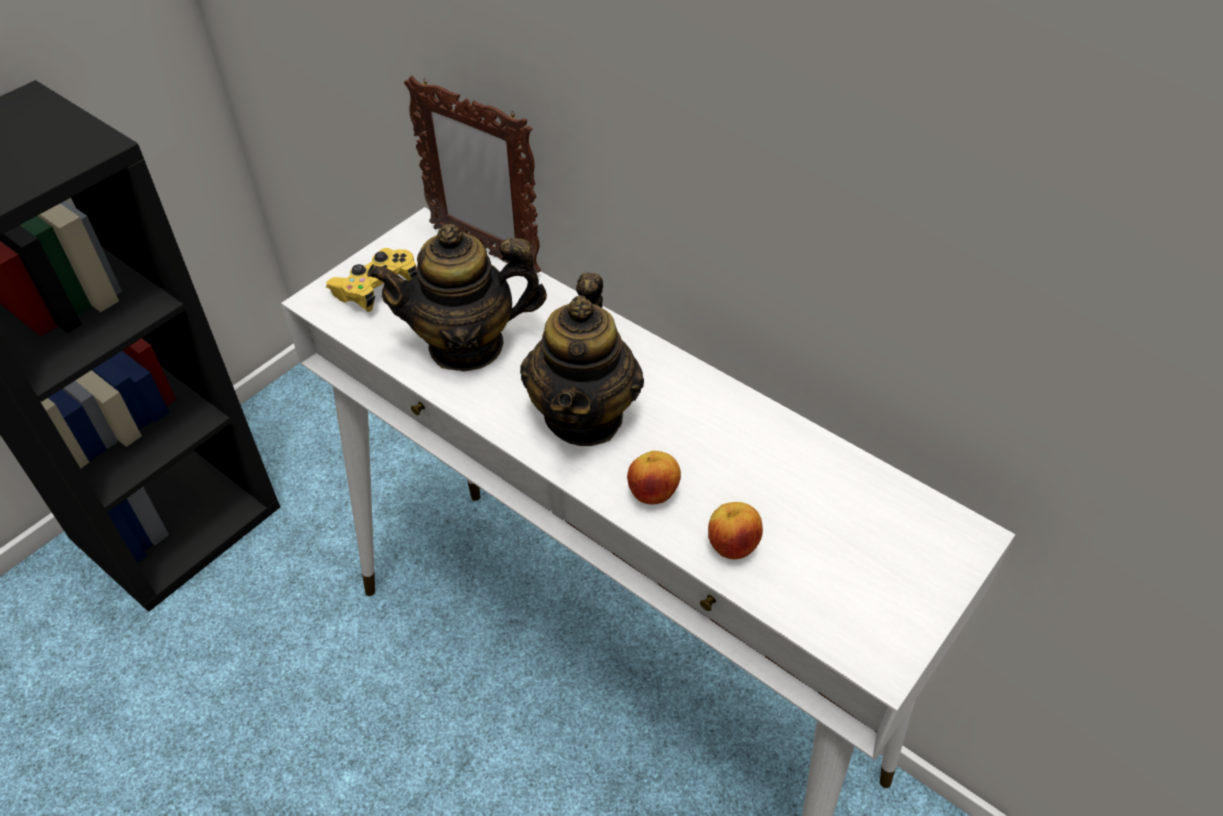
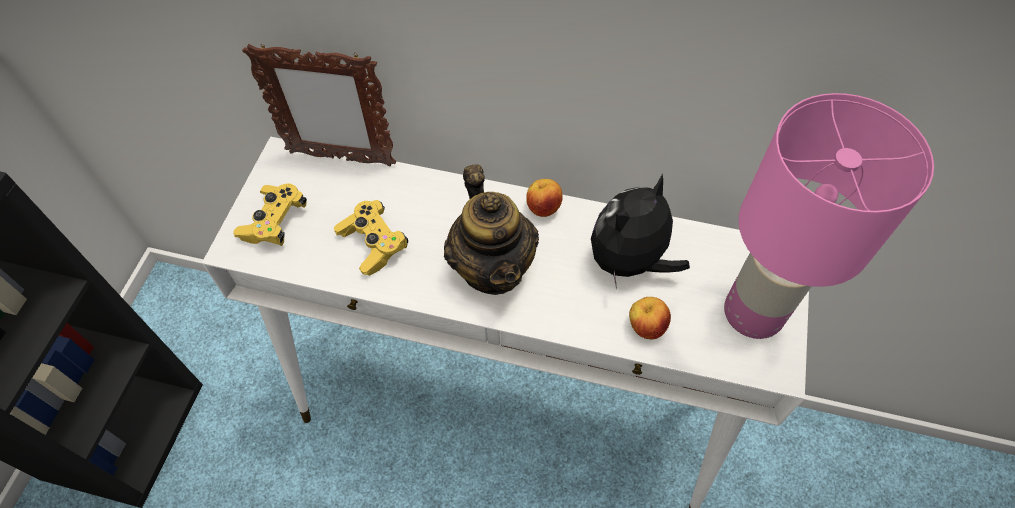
camera: 25 degrees left, 10 degrees up
(466, 345) = (373, 244): teapot -> yellow game controller
(653, 493) = (573, 309): apple -> apple (543, 208)
(754, 468) = (629, 262): none -> plush toy
(887, 582) = (754, 311): none -> pink table lamp

